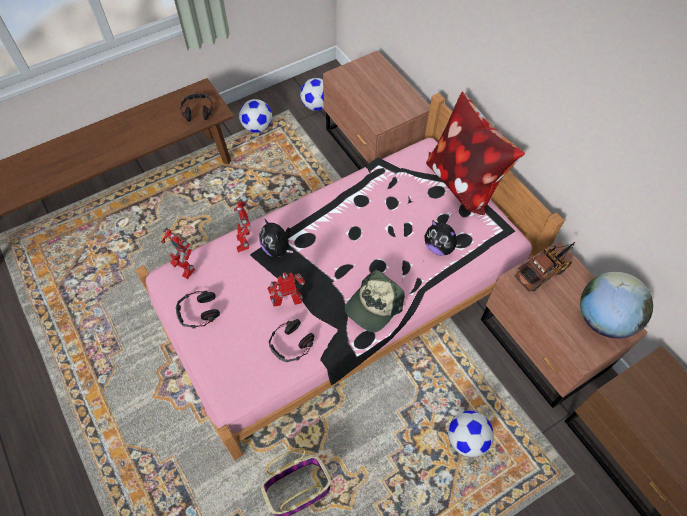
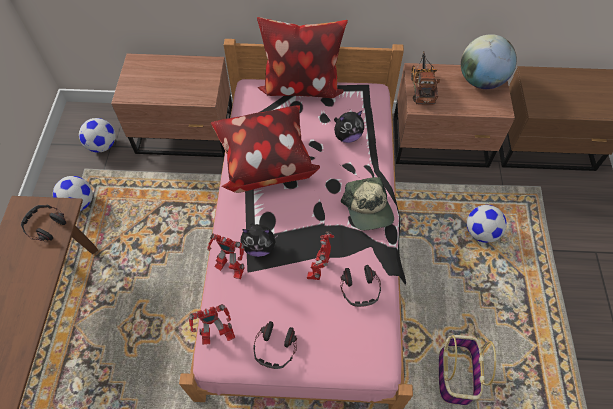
camera: 55 degrees left, 0 degrees up
(360, 204) = (264, 162): none -> pillow

